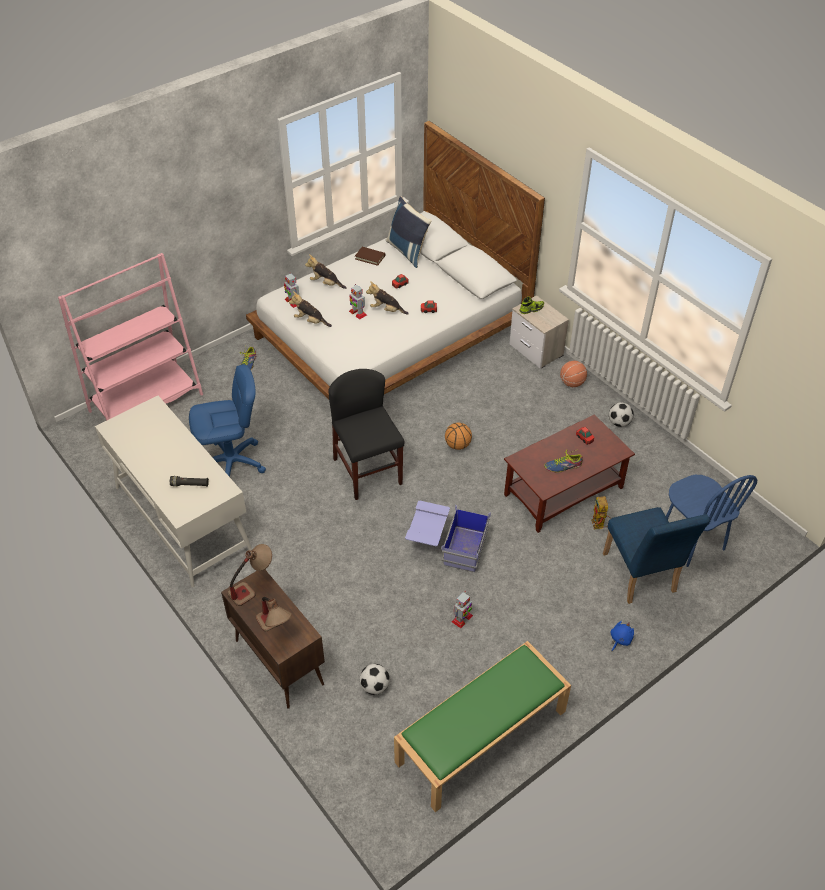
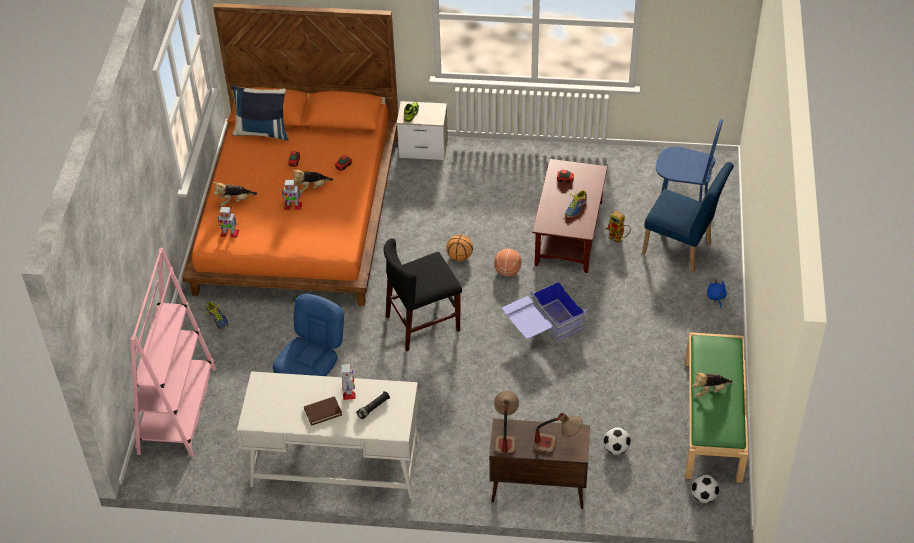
camera: 45 degrees left, 0 degrees up
(310, 321) = (265, 238): plush toy -> plush toy (709, 390)
(367, 471) = (423, 323): black chair -> black chair turned 45 degrees counterclockwise
(370, 257) = (239, 157): brown book -> brown book (323, 412)
(390, 333) = (299, 213): white bed -> orange bed
(462, 619) = (612, 364): toy robot -> toy robot (349, 391)
(572, 383) = (479, 154): basketball -> basketball (507, 271)
(619, 423) = (545, 160): football -> football (703, 496)

